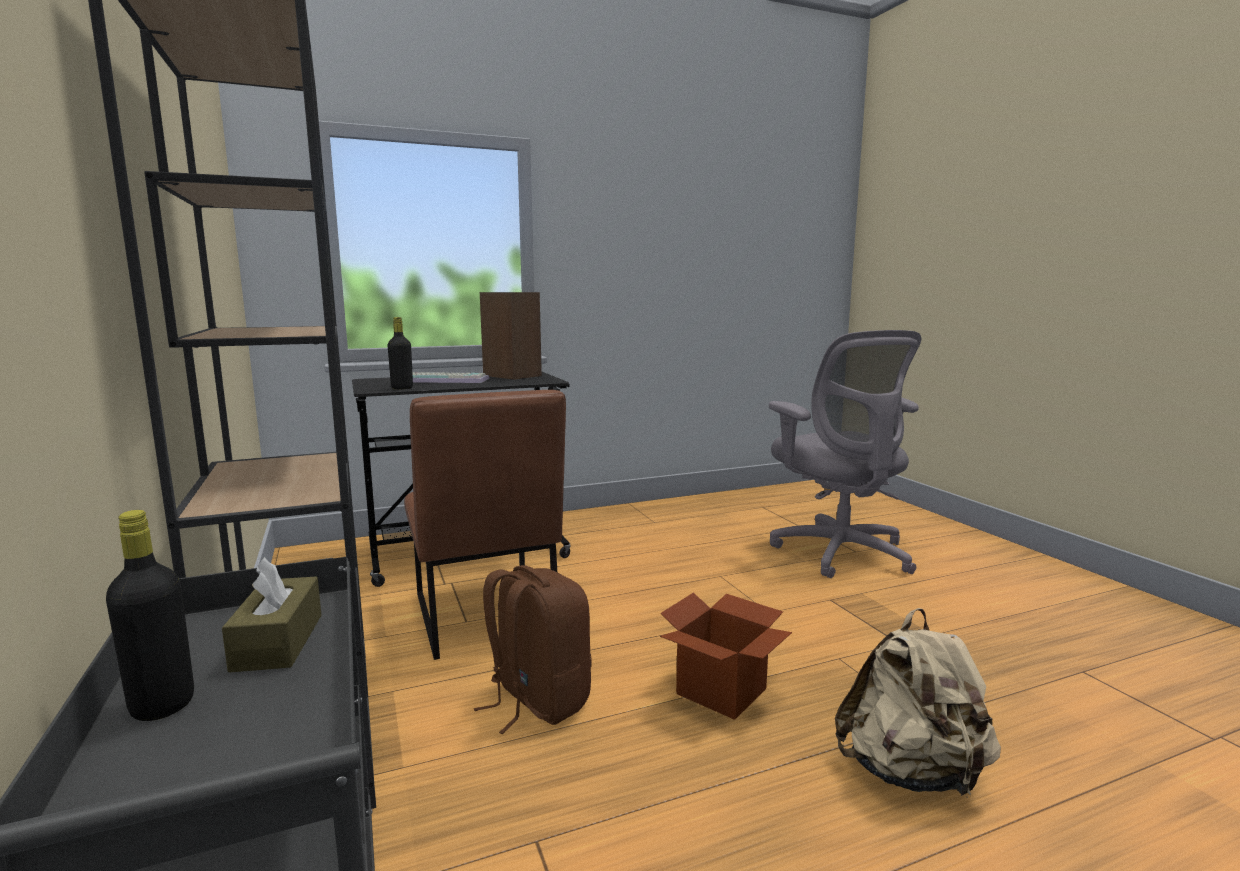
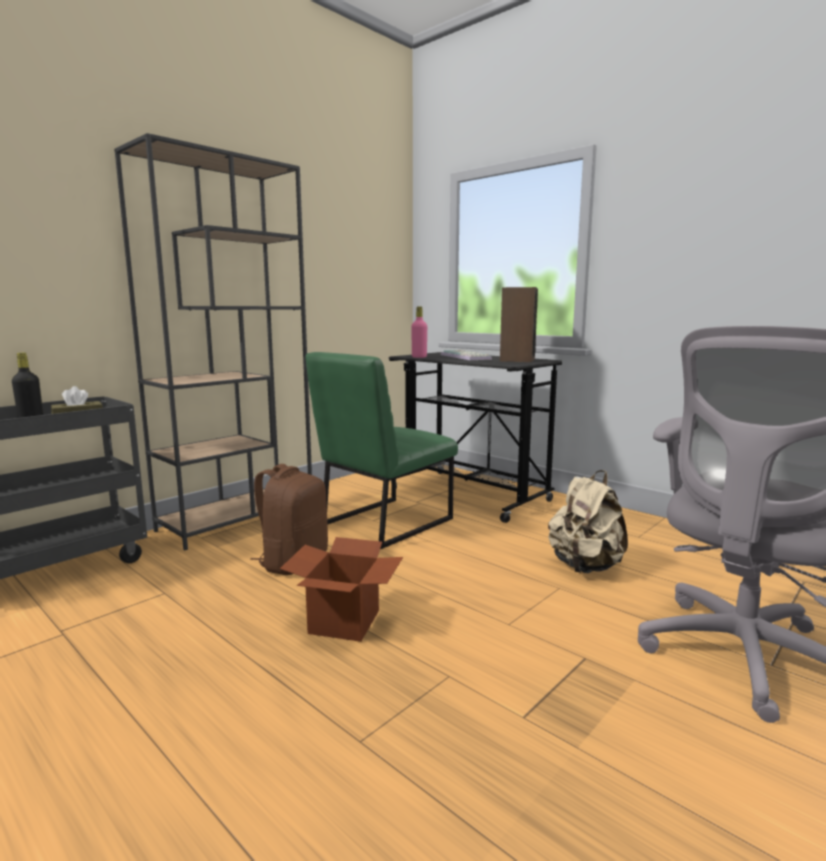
camera: 65 degrees right, 0 degrees up
(402, 388) = (419, 357): black bottle -> pink bottle
(484, 616) = (384, 522): brown chair -> green chair
(911, 773) = (266, 734): beige backpack -> beige backpack (585, 567)

